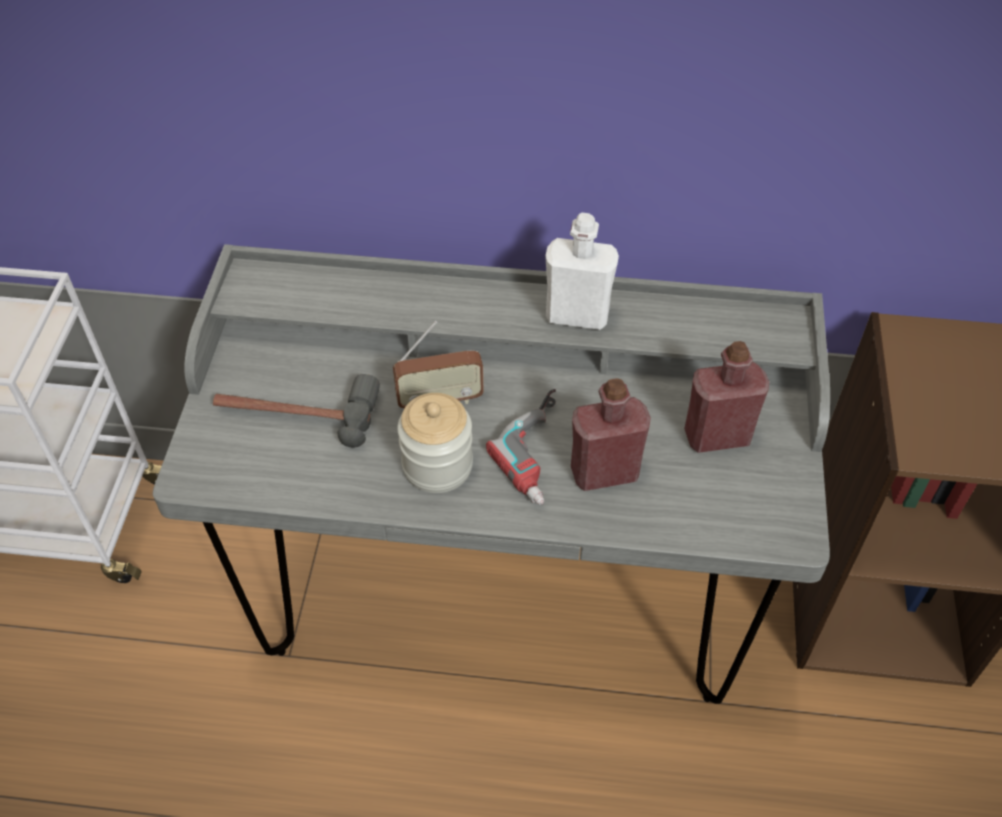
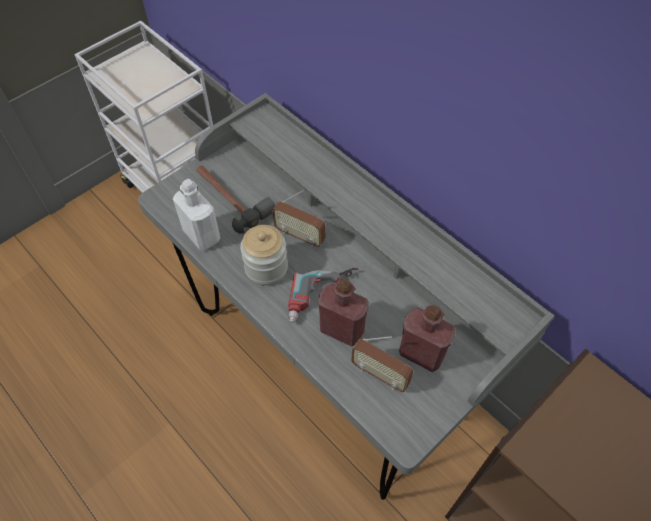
camera: 40 degrees right, 5 degrees up
(577, 315) = (399, 236): white bottle -> white bottle (202, 235)
(697, 490) = (380, 374): none -> radio

